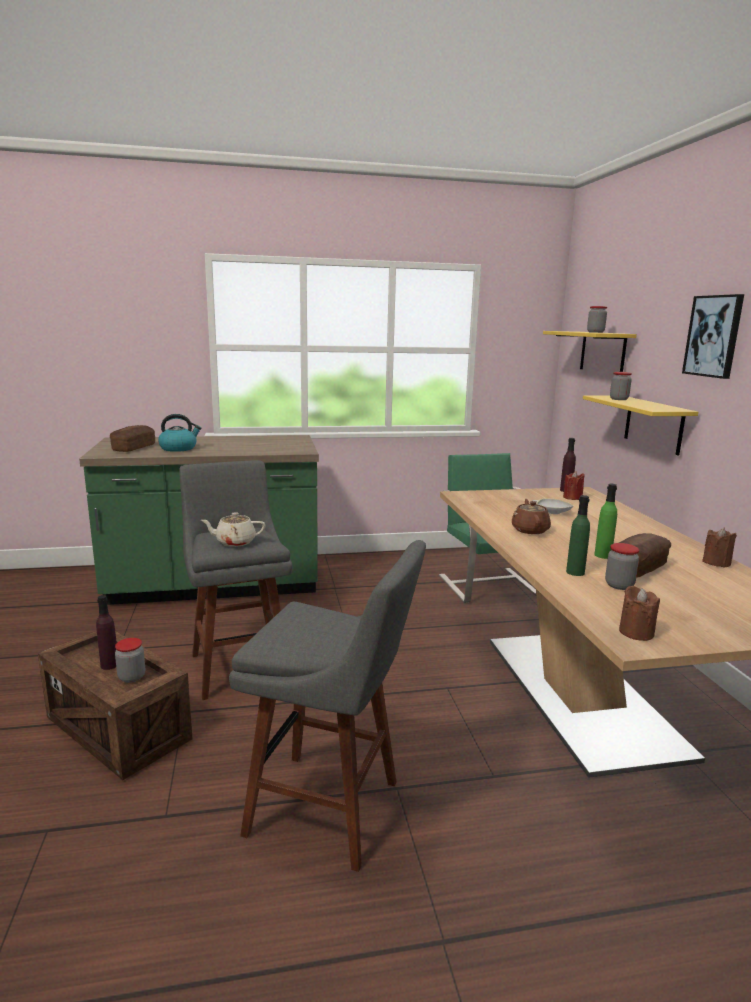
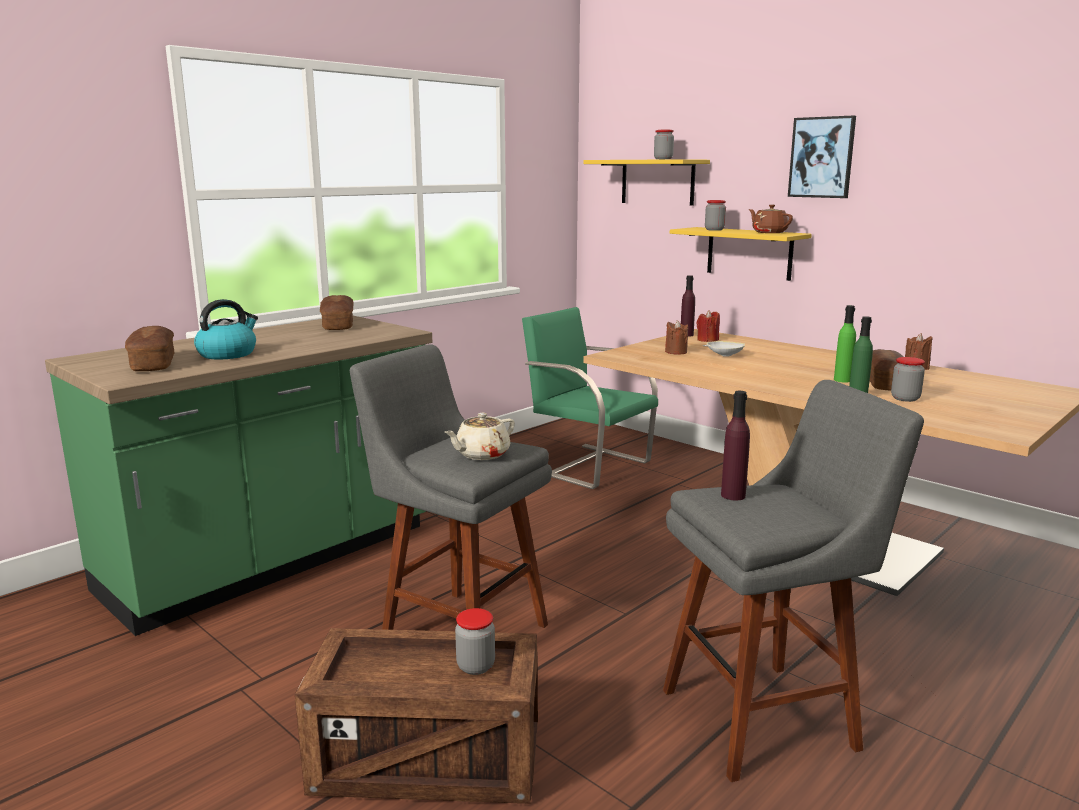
camera: 35 degrees left, 0 degrees up
(109, 665) = (420, 666): purple bottle -> purple bottle (733, 495)
(281, 440) = (338, 325): none -> bread
(530, 530) = (745, 373): brown teapot -> brown teapot (769, 232)
(636, 632) = (991, 426): brown candle -> brown candle (676, 352)

